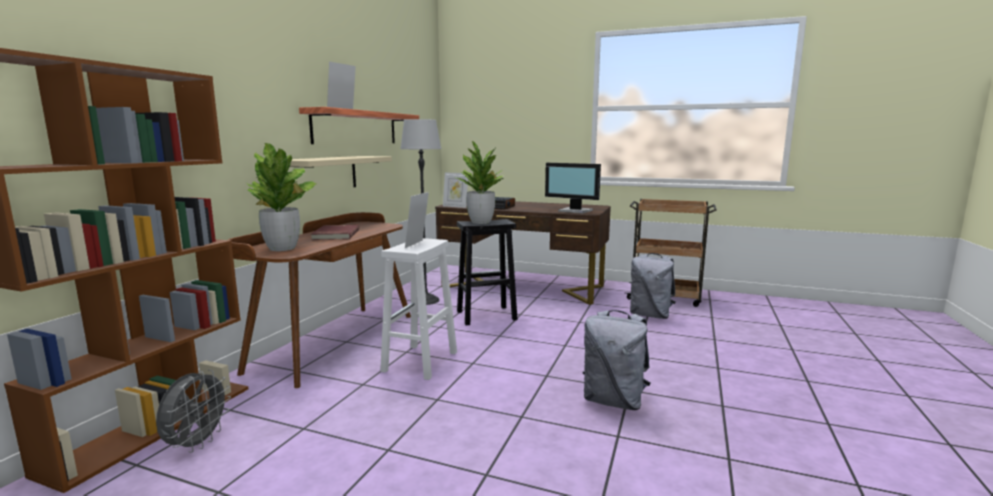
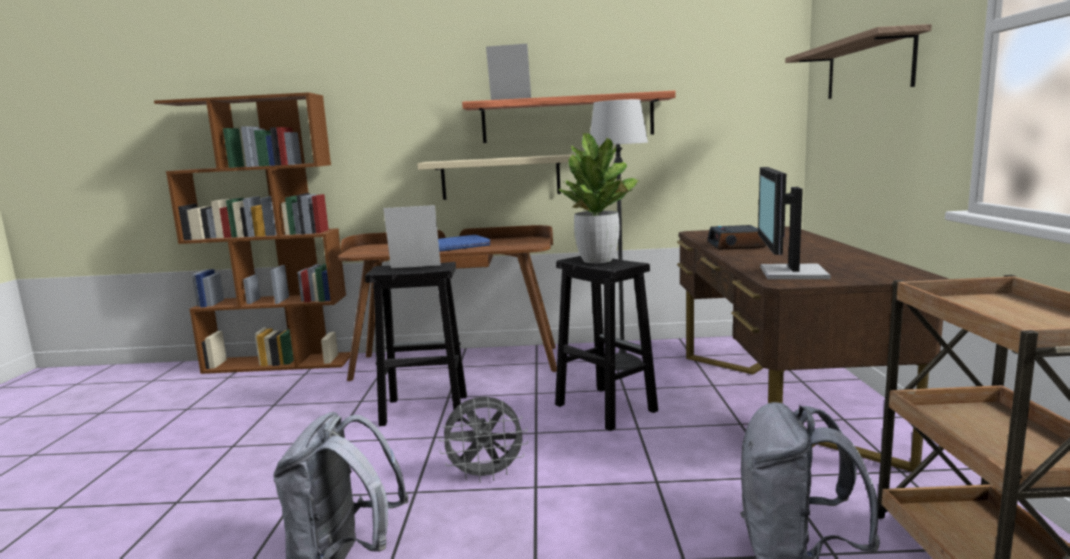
camera: 70 degrees right, 0 degrees up
(197, 443) = (253, 382): grey fan -> grey fan (486, 475)
(282, 248) = (380, 249): potted plant -> none
(335, 235) = (457, 246): red book -> blue book
(420, 362) = (423, 410): white stool -> black stool
(455, 206) = (697, 235): picture frame -> none
(507, 115) = (868, 68): none -> shelf

